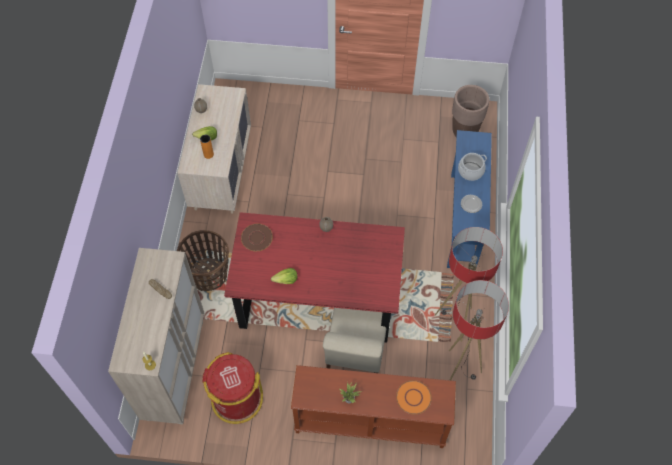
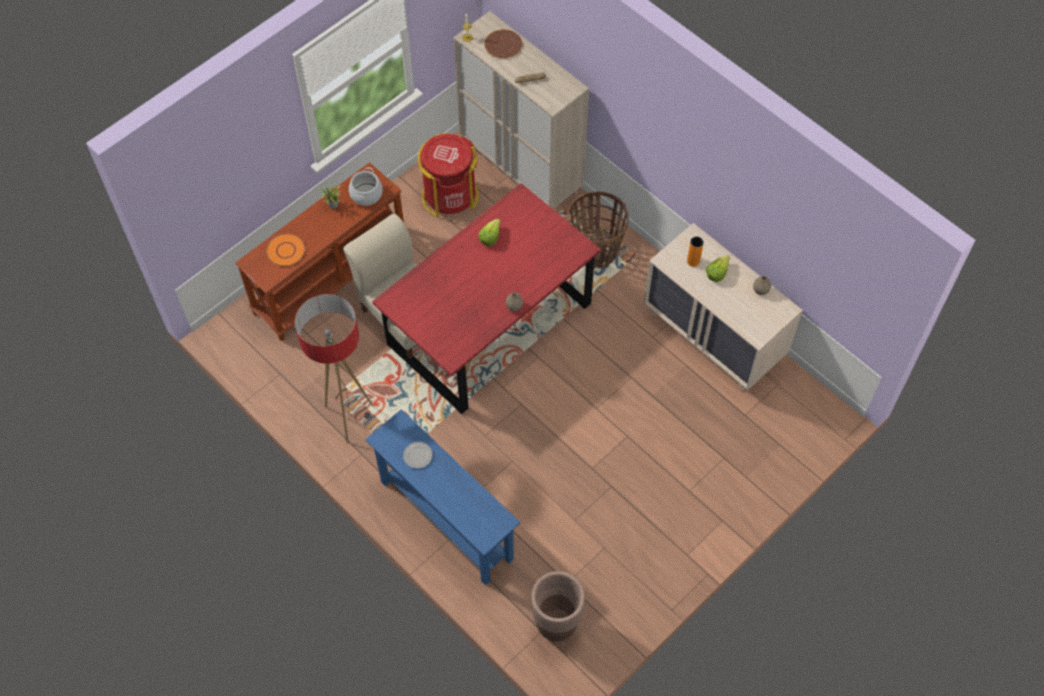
camera: 130 degrees right, 0 degrees up
(256, 237) = (558, 244): brown plate -> brown plate (503, 45)
(459, 370) = (302, 382): floor lamp -> none
(470, 171) = (455, 489): cooking pot -> cooking pot (366, 194)

